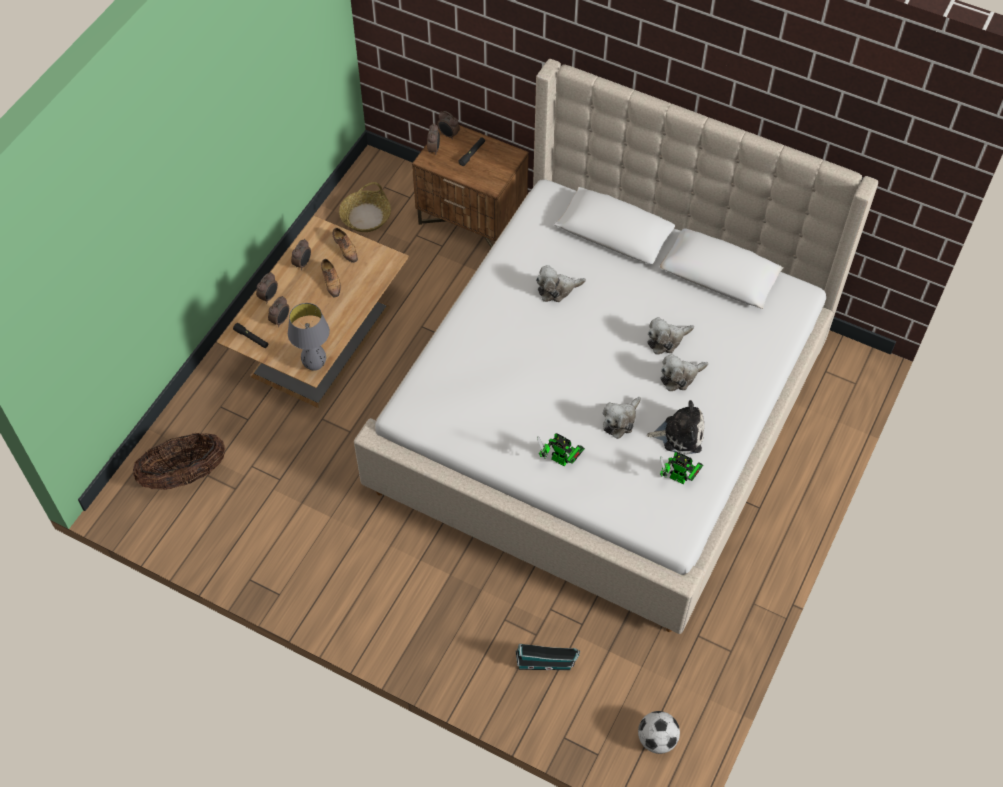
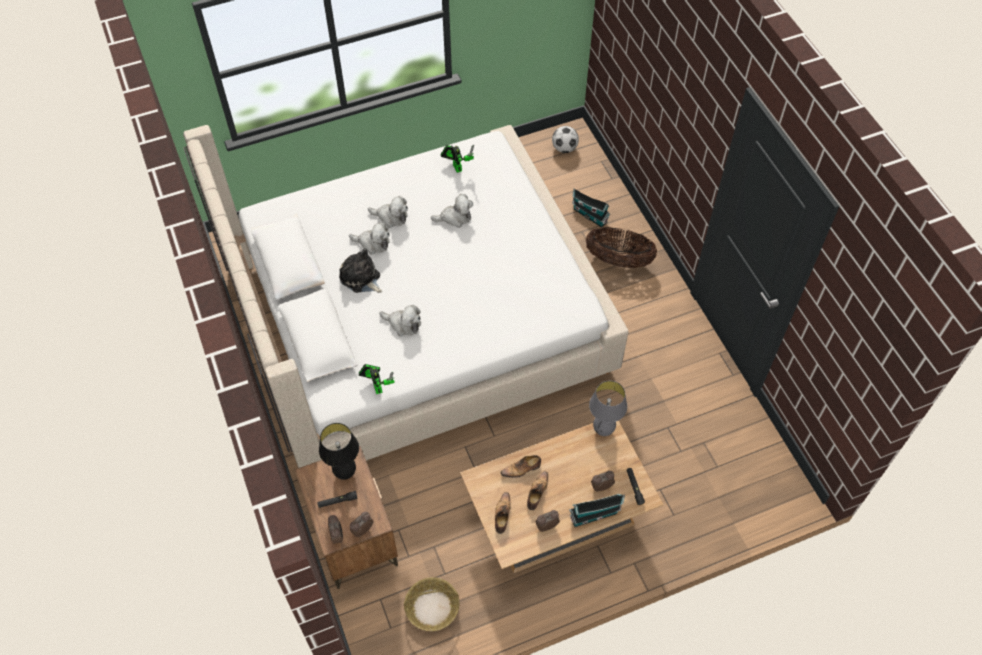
camera: 140 degrees left, 0 degrees up
(185, 475) = (734, 477): basket -> basket (618, 260)
(269, 297) = (595, 514): alarm clock -> toy house
(359, 290) = (522, 469): none -> shoe
(487, 173) = (345, 473): none -> black table lamp
(562, 461) = (514, 218): toy robot -> toy robot (377, 385)
(679, 434) = (429, 187): plush toy -> plush toy (361, 278)

